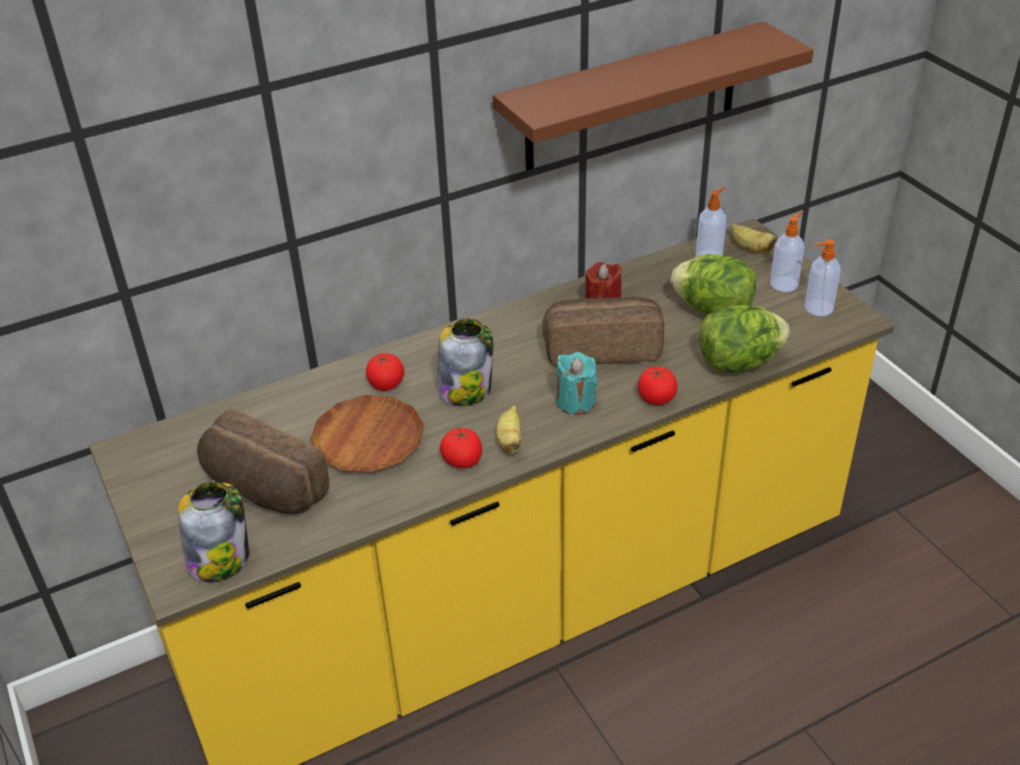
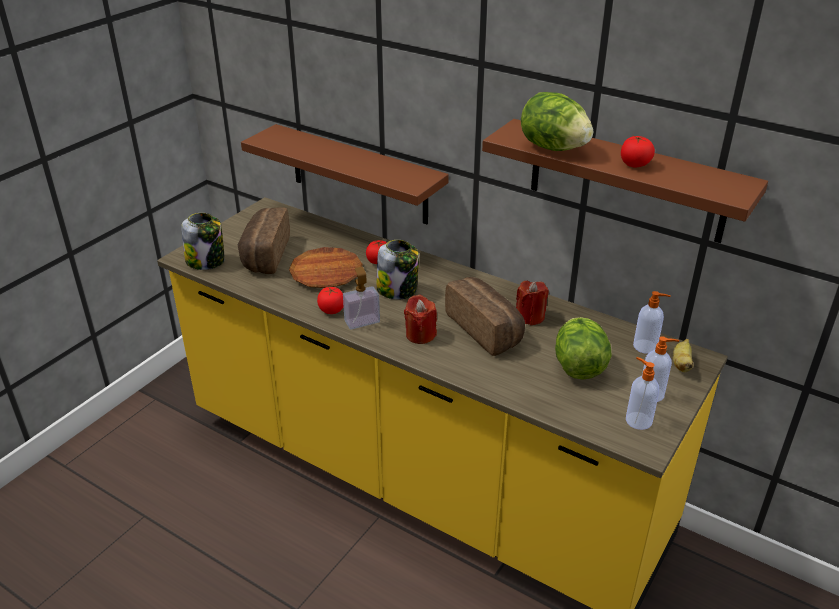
camera: 60 degrees right, 5 degrees down
(262, 302) = (358, 175): none -> brown shelf
(510, 441) = (362, 321): banana -> soap dispenser
(575, 401) = (420, 335): turquoise candle -> red candle
(656, 398) = (452, 368): tomato -> tomato (635, 164)
(739, 362) = (527, 396): lettuce -> lettuce (553, 148)

